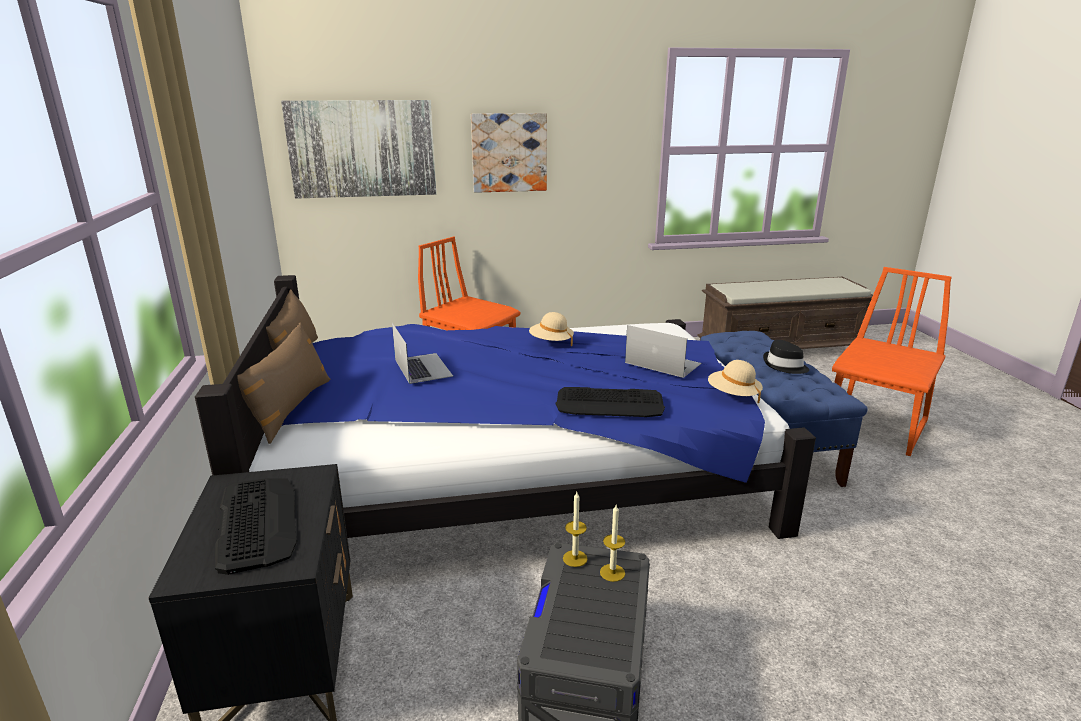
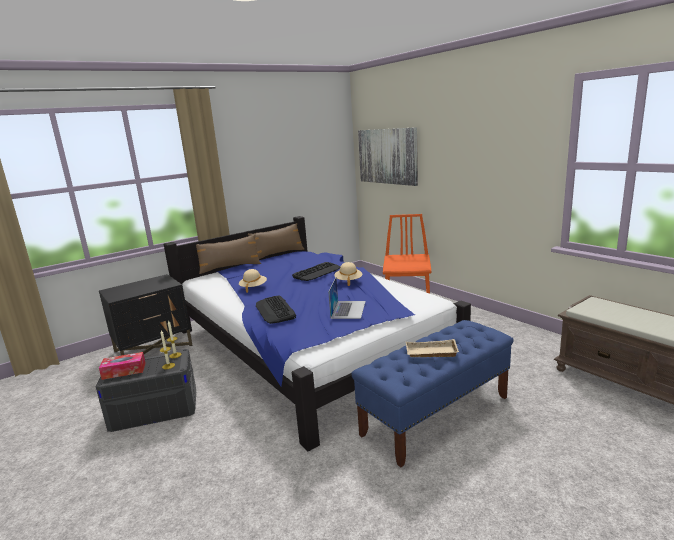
camera: 65 degrees right, 5 degrees down
(257, 522) = (138, 287): keyboard -> keyboard (317, 272)
(423, 367) = (284, 270): laptop -> none
(509, 152) = (456, 161): picture -> none
(591, 635) = (124, 371): none -> tissue box
(733, 395) = (322, 337): beige hat -> beige hat (253, 287)
(784, 366) = (430, 353): black hat -> beige tray
(876, 428) = (542, 476): orange chair -> none

